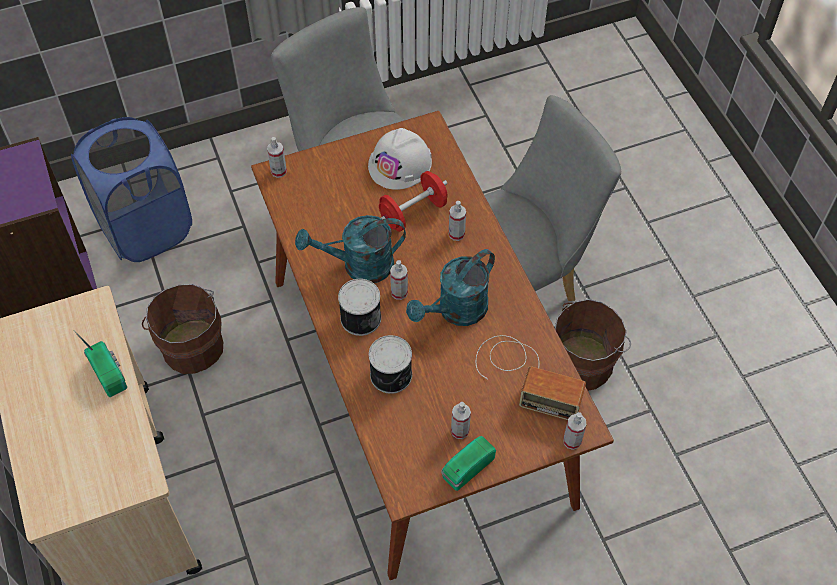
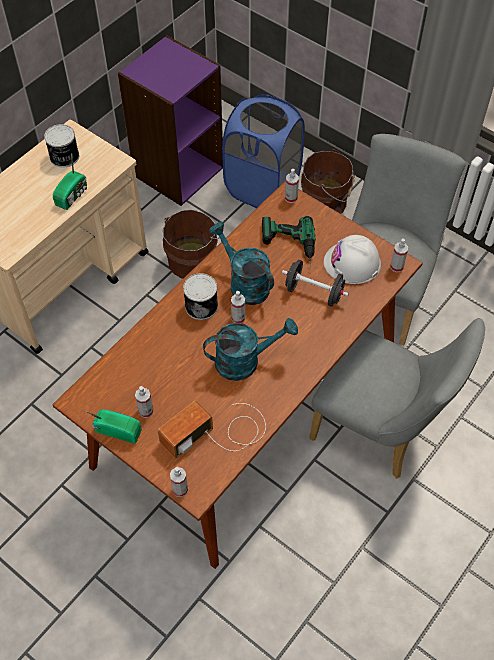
camera: 60 degrees right, 0 degrees up
(340, 204) = (289, 246): none -> power drill
(392, 375) = (166, 347): can -> can (64, 157)
(413, 213) = (314, 292): red dumbbell -> black dumbbell
(456, 234) = (314, 328): spray bottle -> spray bottle (396, 267)
(456, 311) = (245, 361): turquoise watering can -> turquoise watering can turned 150 degrees clockwise
(526, 376) = (218, 432): radio -> radio turned 60 degrees clockwise
(584, 361) = (345, 512): brown bucket -> brown bucket (326, 202)

